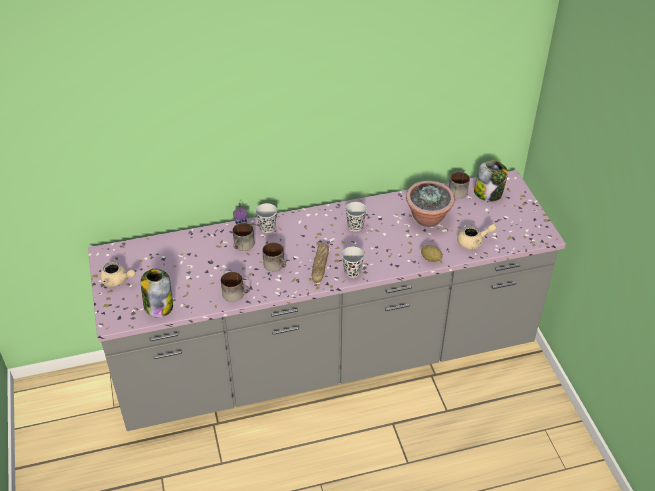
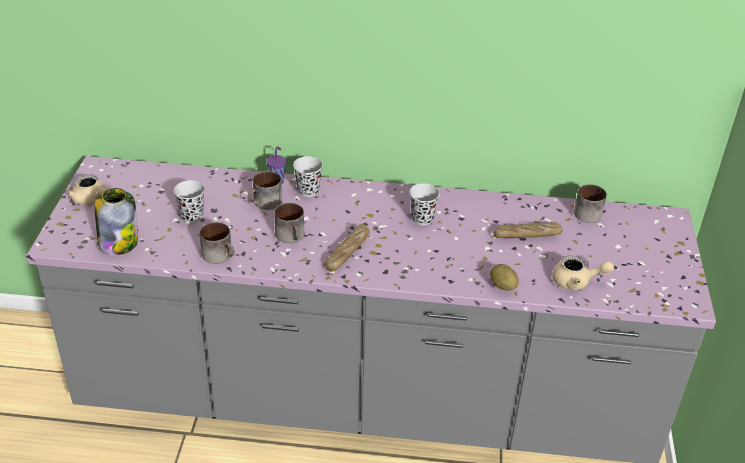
camera: 20 degrees right, 5 degrees down
(352, 272) = (385, 271): black cup -> black cup (192, 216)
(428, 219) = (527, 235): potted plant -> bread
(488, 193) = (631, 227): jar -> none

